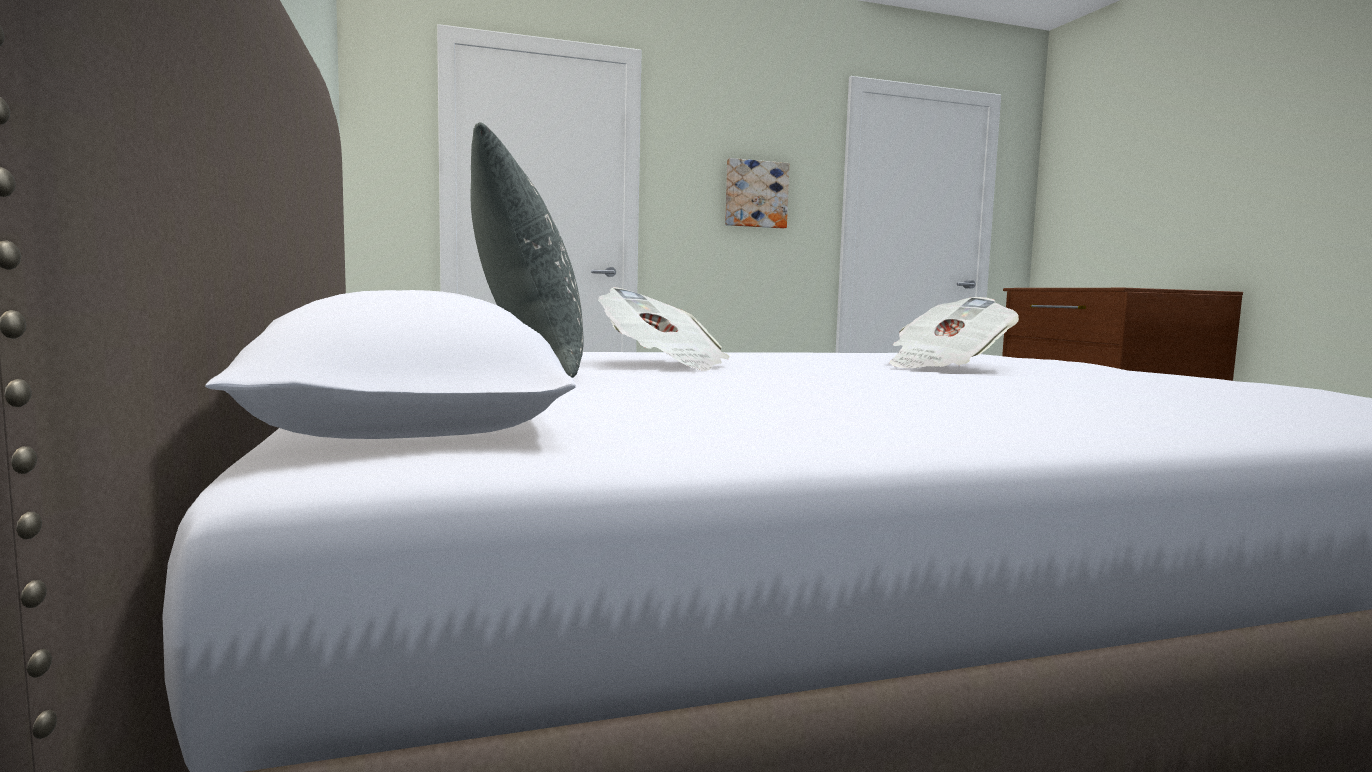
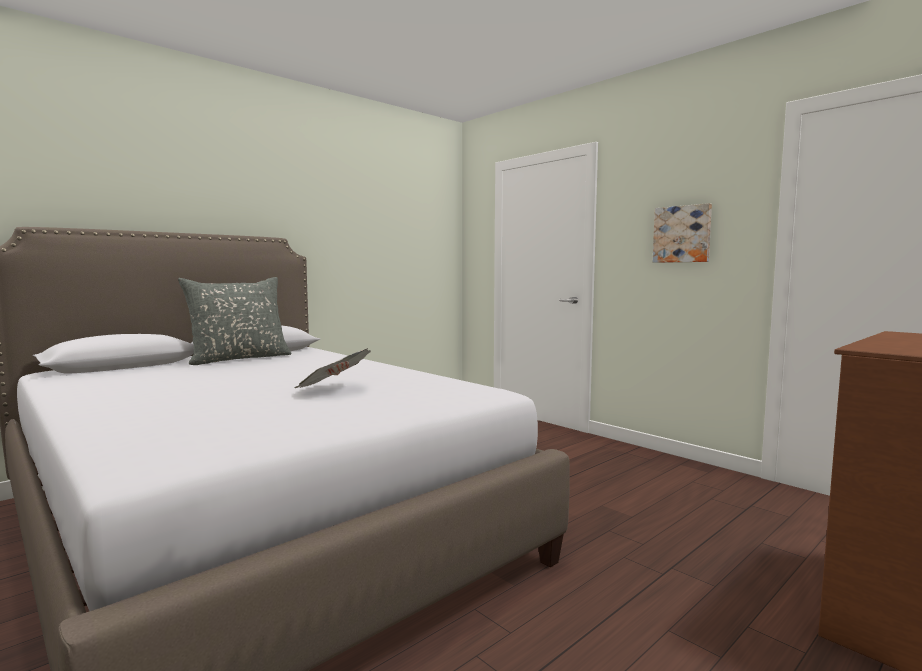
camera: 65 degrees right, 0 degrees up
(664, 364) = (275, 365): newspaper -> none

